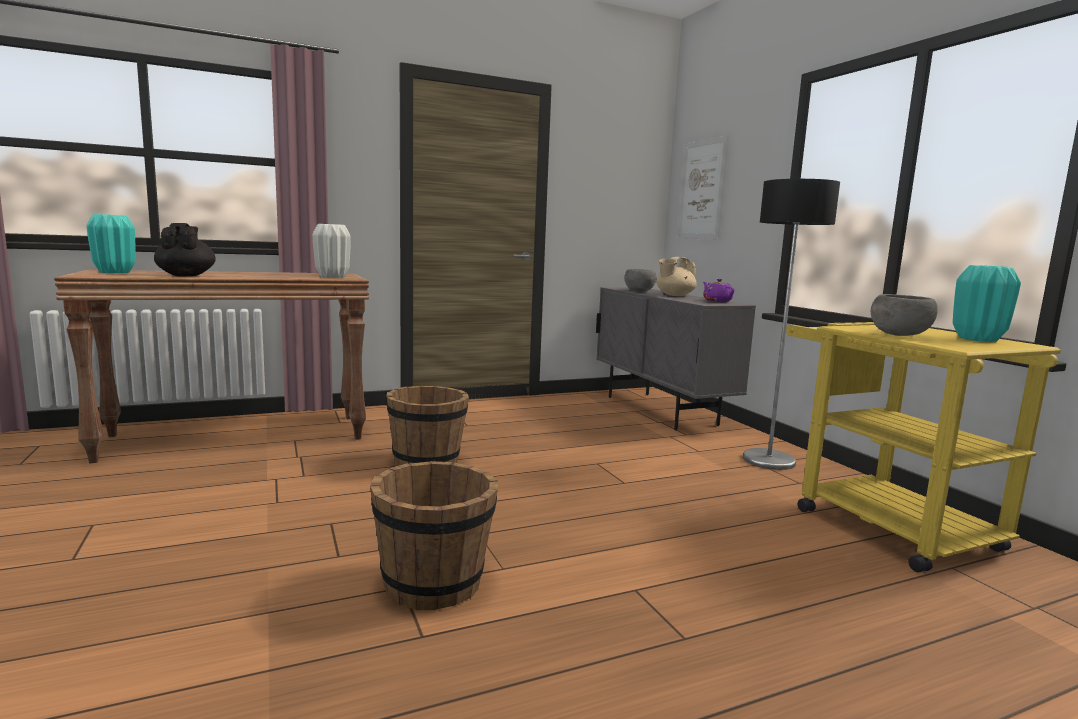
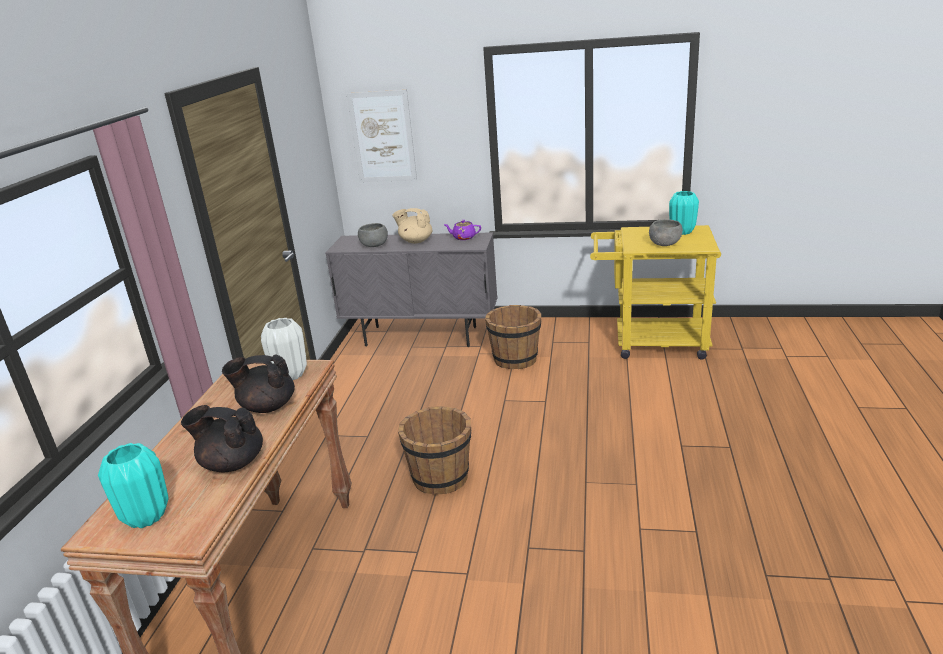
camera: 55 degrees left, 15 degrees up
(277, 276) = (267, 406): none -> black teapot
(434, 583) = (641, 515): brown bucket -> brown bucket (515, 359)
(674, 295) = (415, 241): beige teapot -> beige teapot turned 105 degrees clockwise
(769, 460) = (549, 336): floor lamp -> none

